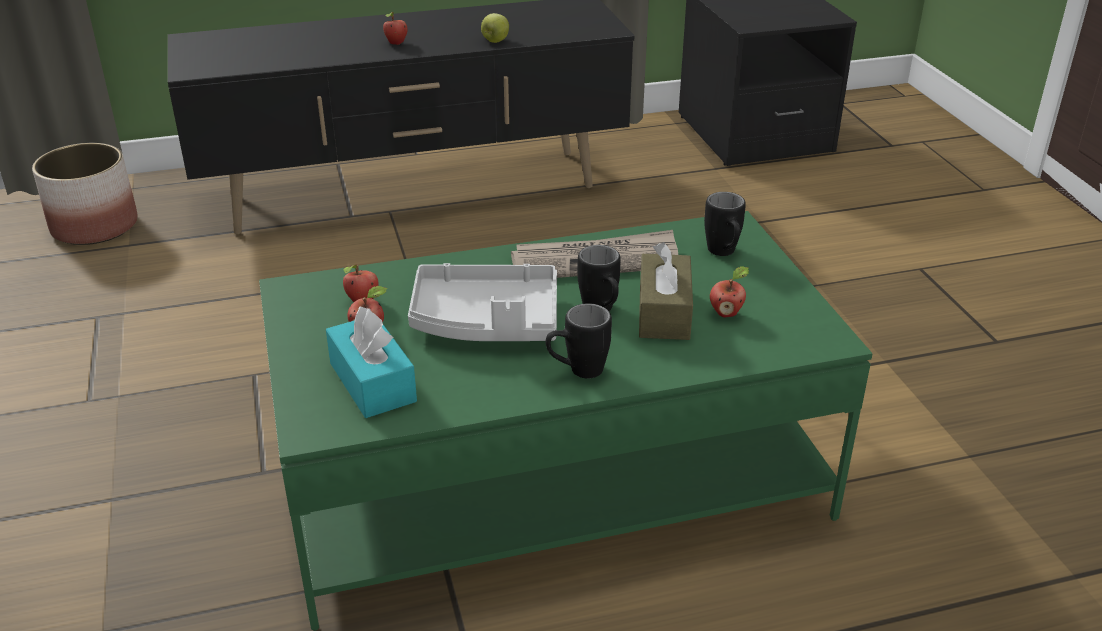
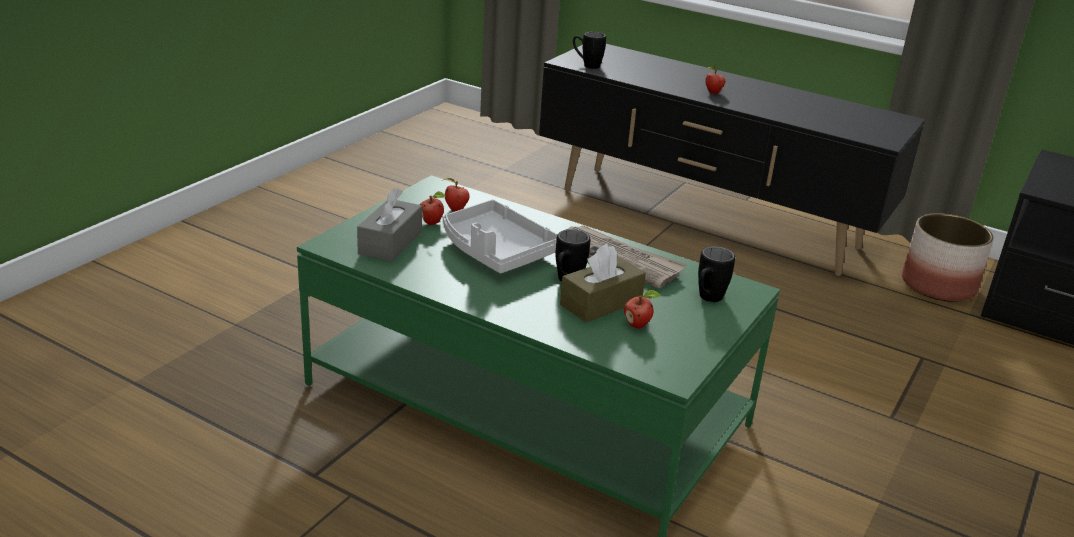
camera: 45 degrees right, 5 degrees down
(95, 226) = (501, 152): planter -> planter (939, 285)
(372, 382) = (390, 243): turquoise tissue box -> grey tissue box
(495, 41) = (782, 116): apple -> none
(577, 372) = (492, 298): black mug -> black mug (586, 65)

